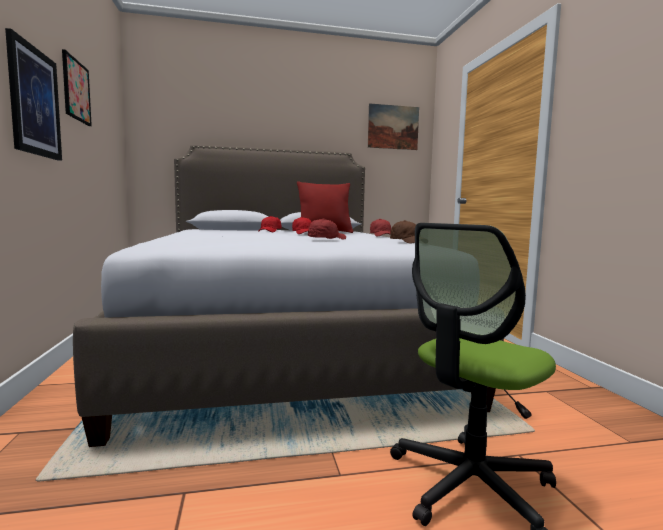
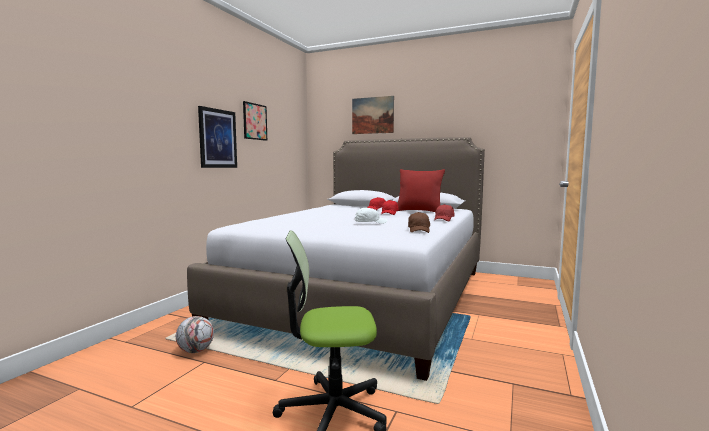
camera: 35 degrees right, 0 degrees up
(140, 480) = (196, 351): none -> football
(326, 239) = (370, 223): red cap -> white cap
(393, 127) = (518, 108): picture -> picture (372, 115)

